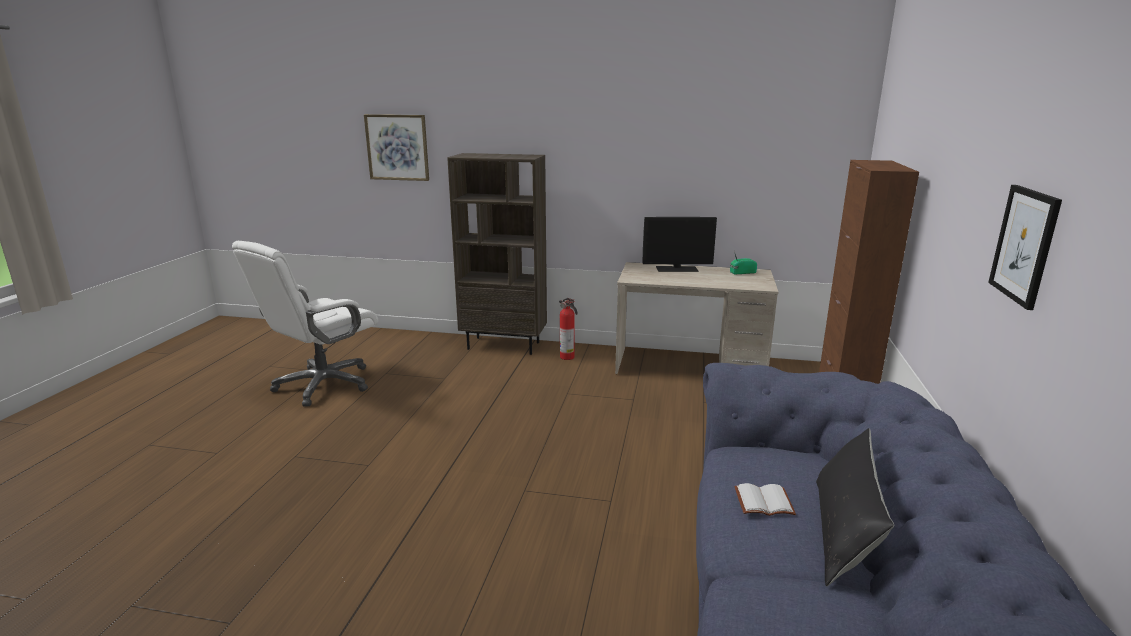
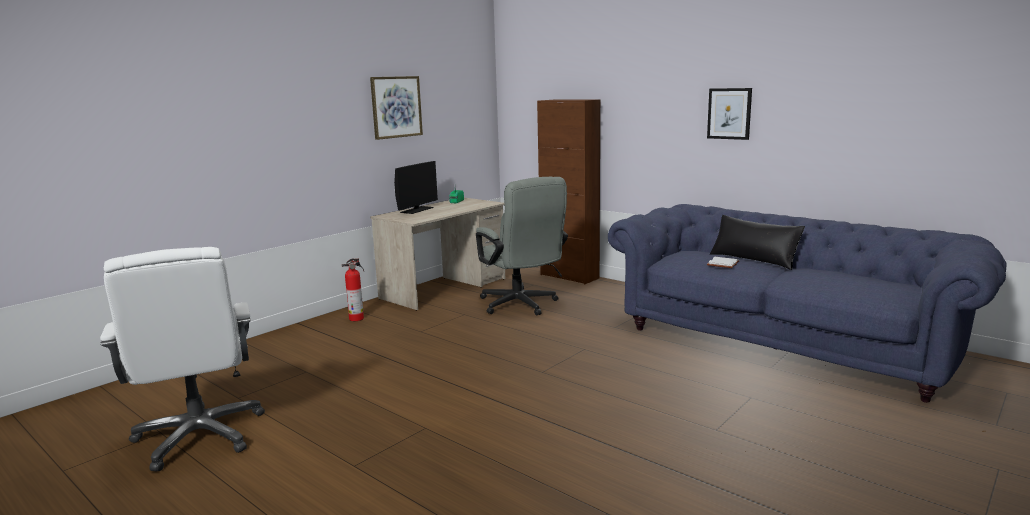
camera: 60 degrees left, 5 degrees down
(397, 147) = (106, 133): picture -> picture (396, 107)
(504, 345) = (284, 336): brown bookcase -> none
(696, 422) = (521, 306): none -> grey office chair

